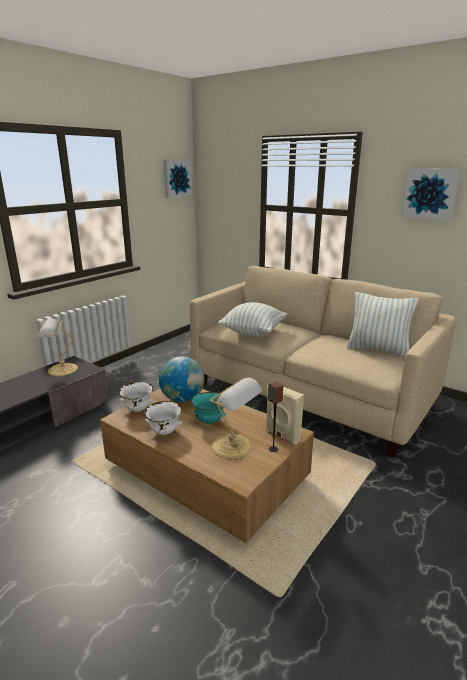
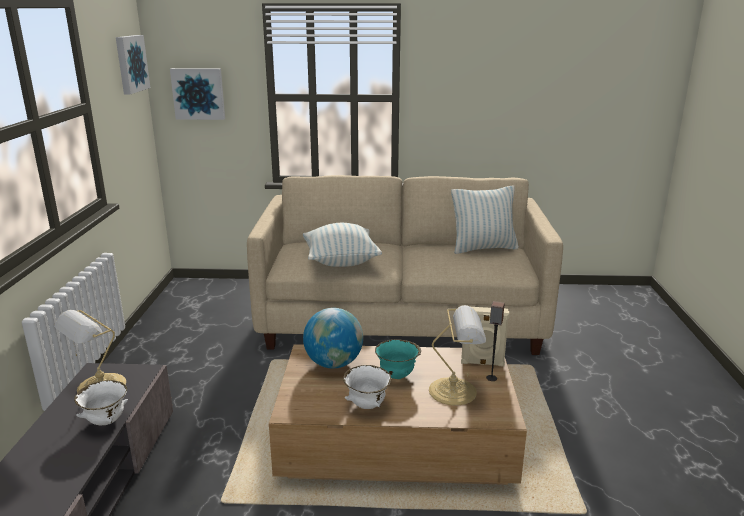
camera: 35 degrees left, 0 degrees up
(137, 410) = (299, 395): white bowl -> white bowl (106, 422)
(430, 193) = (484, 72): picture -> picture (198, 93)

